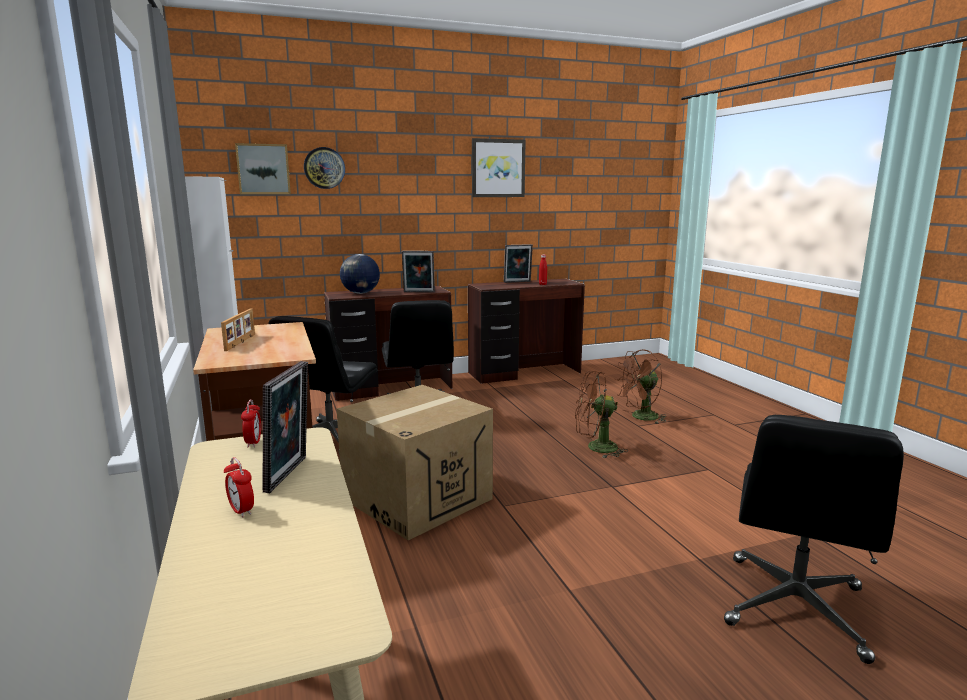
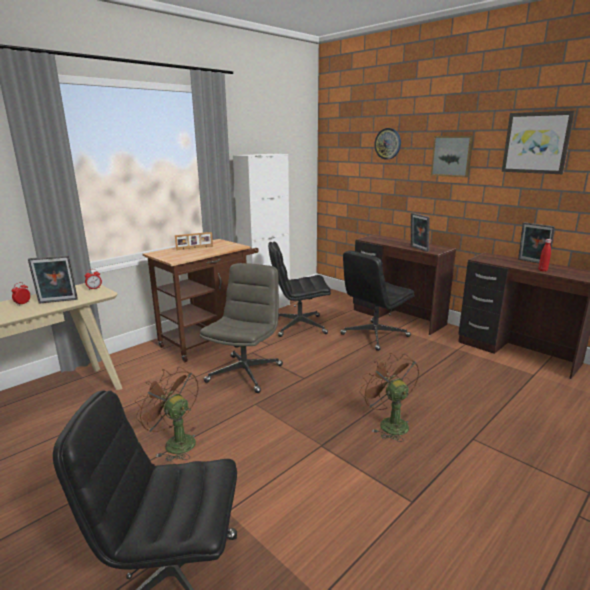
camera: 65 degrees right, 5 degrees up
(263, 169) = (353, 145): picture -> picture (452, 156)
(360, 293) = (385, 240): globe -> none
(417, 498) = (245, 373): cardboard box -> grey office chair
(640, 418) = (497, 437): brown fan -> brown fan (175, 442)

